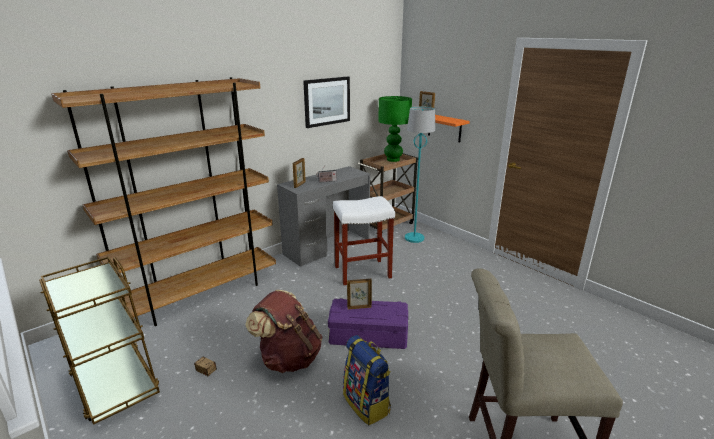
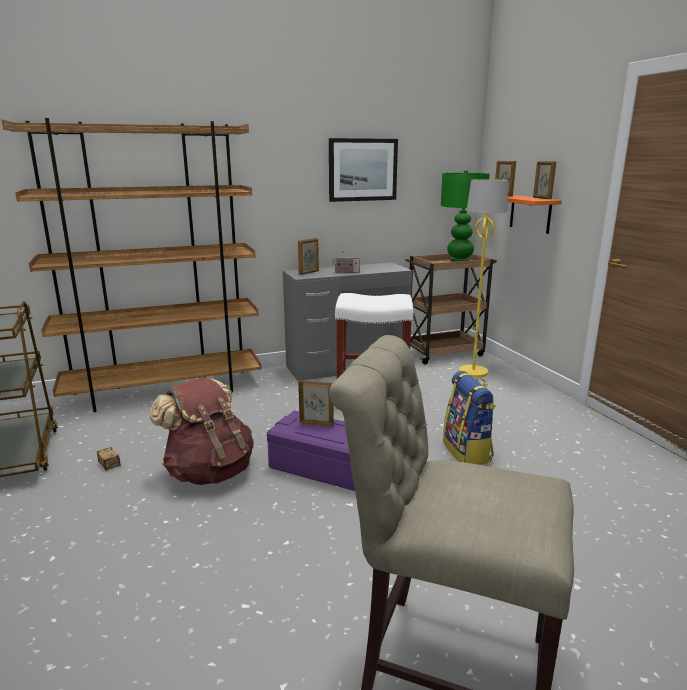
camera: 20 degrees right, 5 degrees down
(367, 404) = (266, 545): backpack -> backpack (467, 451)
(414, 238) = (473, 372): turquoise floor lamp -> yellow floor lamp
(455, 119) = (541, 198): none -> picture frame

